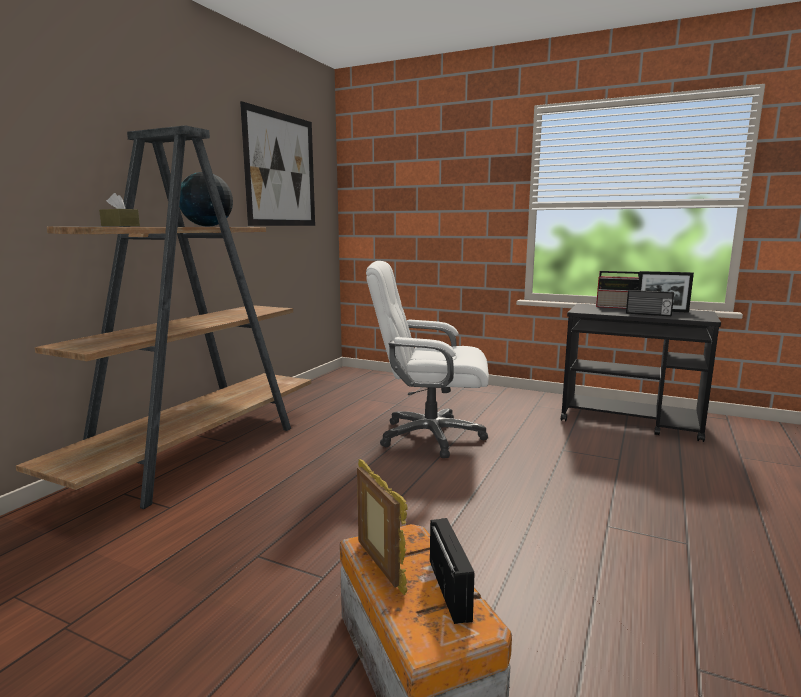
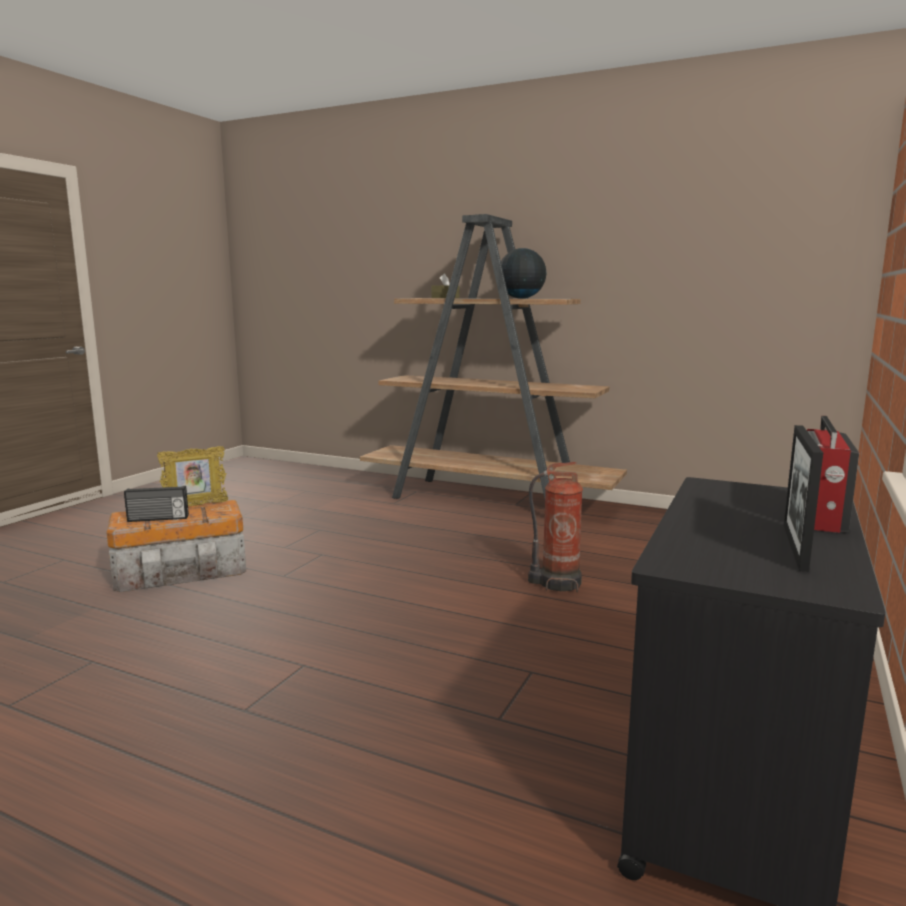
camera: 90 degrees right, 0 degrees up
(281, 170) = (721, 224): picture -> none
(429, 436) = (557, 583): white office chair -> fire extinguisher
(648, 314) = (710, 525): radio -> none

